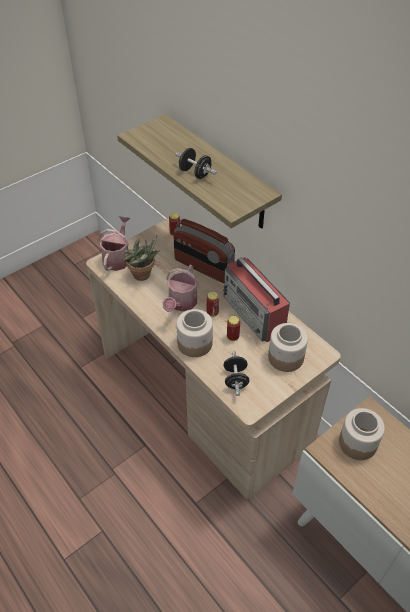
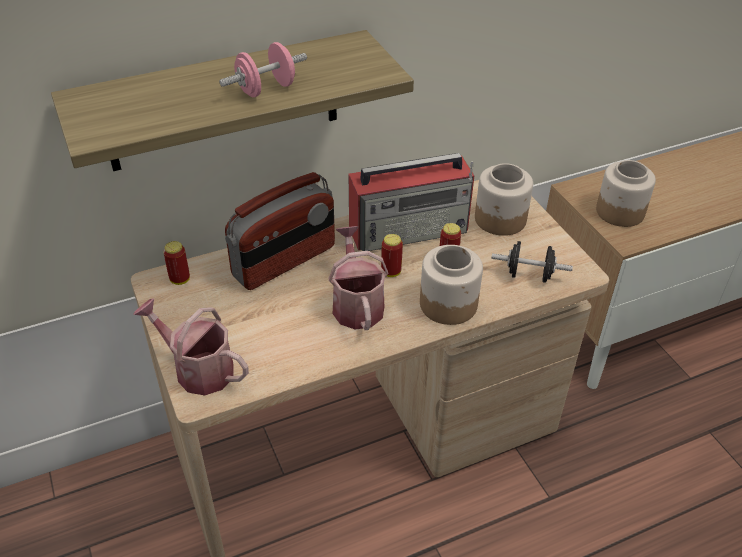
camera: 75 degrees left, 5 degrees down
(143, 276) = (268, 340): potted plant -> none
(181, 304) = (356, 304): watering can -> watering can turned 135 degrees counterclockwise
(195, 173) = (266, 89): black dumbbell -> pink dumbbell

